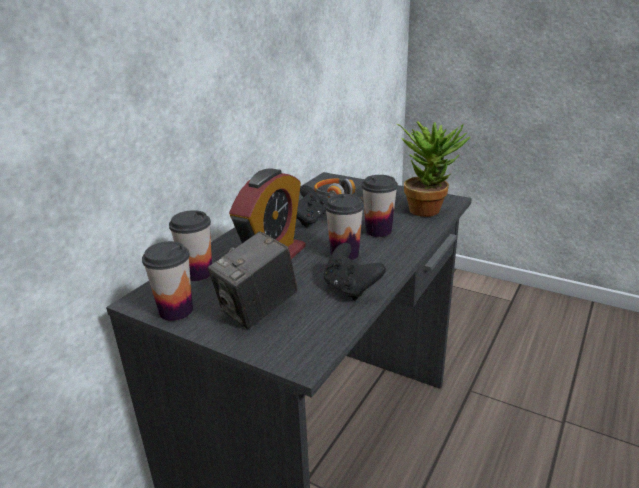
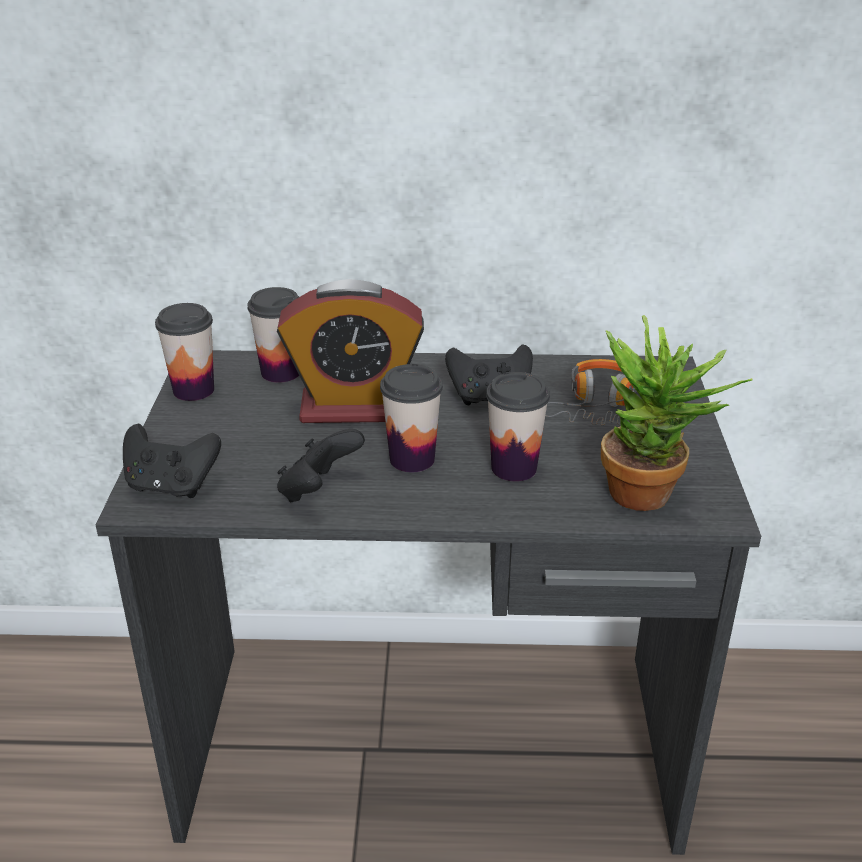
camera: 60 degrees right, 5 degrees up
(258, 310) = (224, 440): camera -> none
(294, 343) = (171, 486): none -> black game controller

